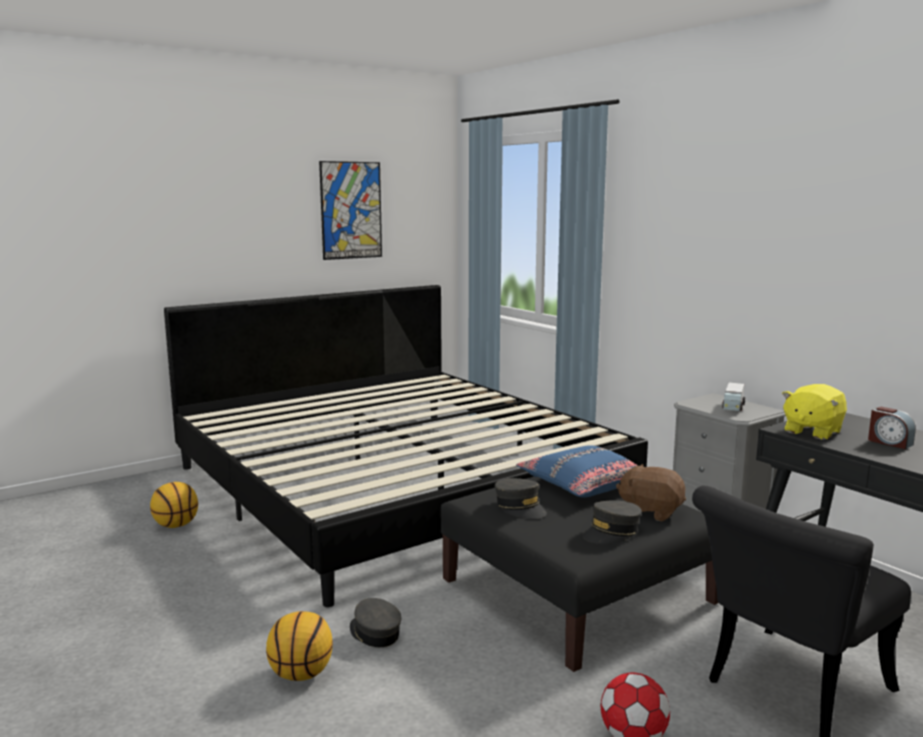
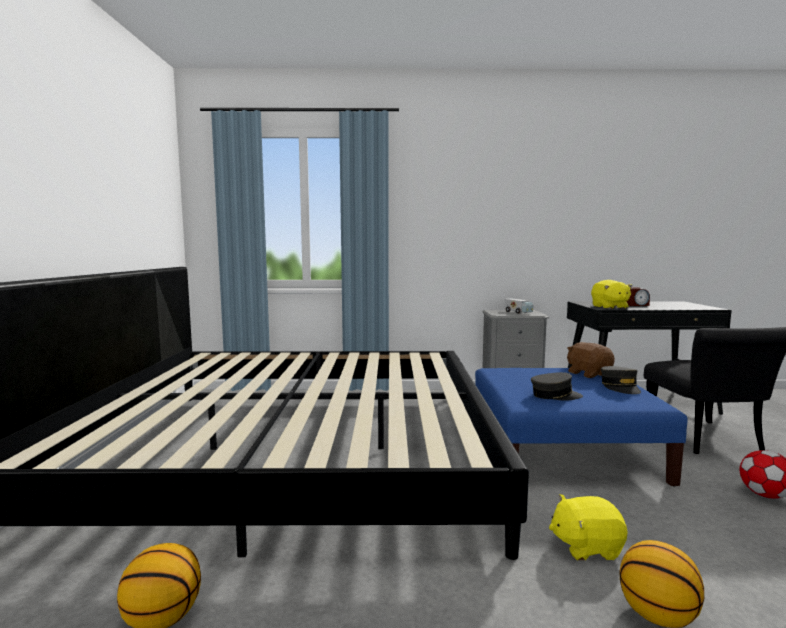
camera: 55 degrees left, 5 degrees down
(351, 210) = (117, 178): picture -> none
(374, 633) = (586, 546): grey cap -> yellow plush toy
(577, 590) = (560, 450): black ottoman -> blue ottoman
(584, 484) = (525, 374): blue pillow -> none
(651, 511) = (588, 374): brown plush toy -> brown plush toy turned 90 degrees clockwise

